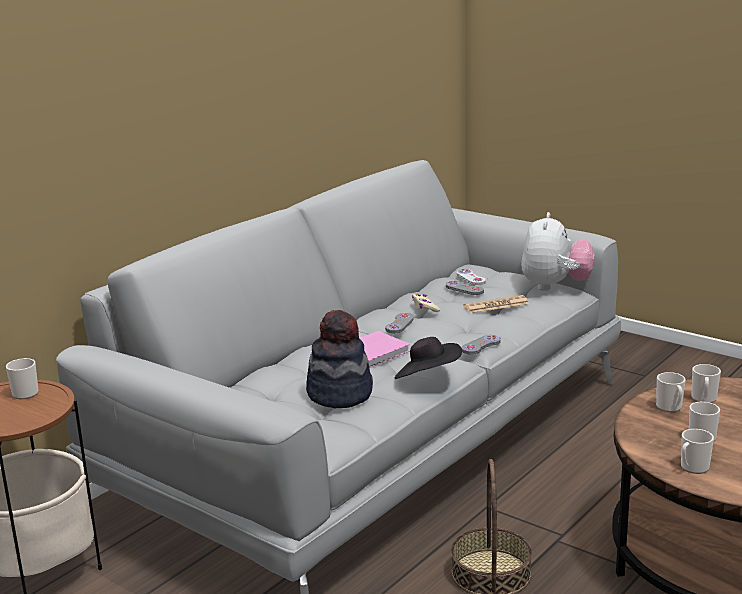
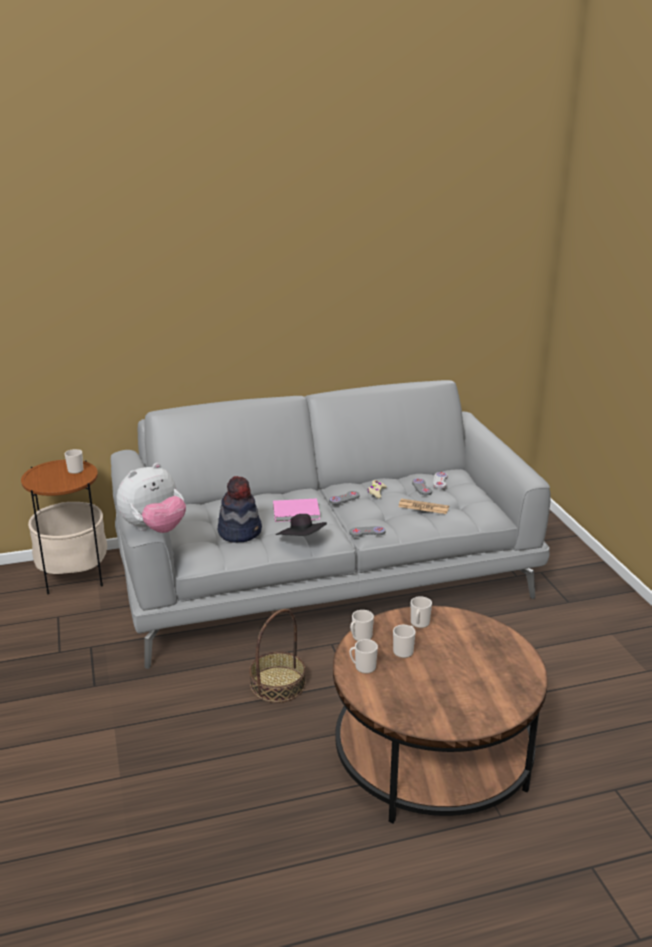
camera: 35 degrees right, 5 degrees up
(555, 286) = (489, 507): plush toy -> plush toy (154, 529)
(704, 399) = (451, 628): mug -> mug (360, 637)

